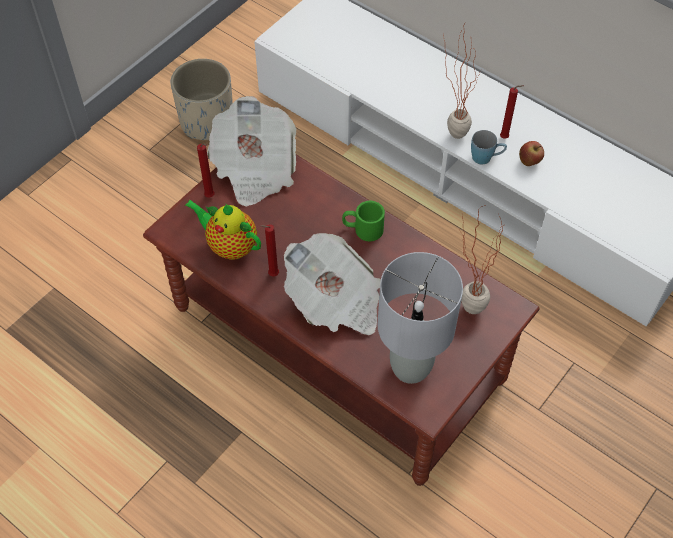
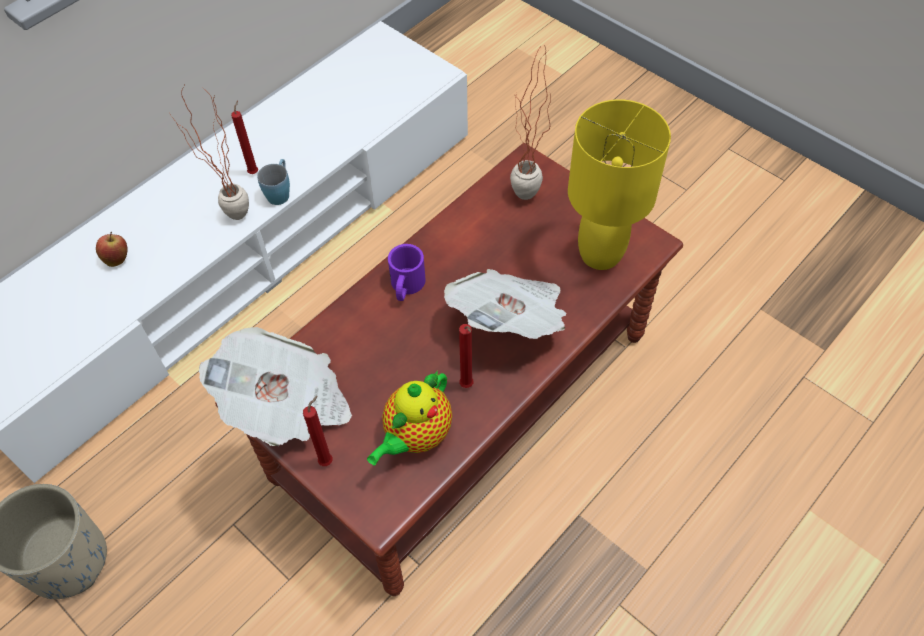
camera: 85 degrees left, 0 degrees up
(362, 229) = (406, 287): green mug -> purple mug
(410, 367) = (599, 254): grey table lamp -> yellow table lamp
(529, 162) = (294, 155): apple -> apple (117, 259)

